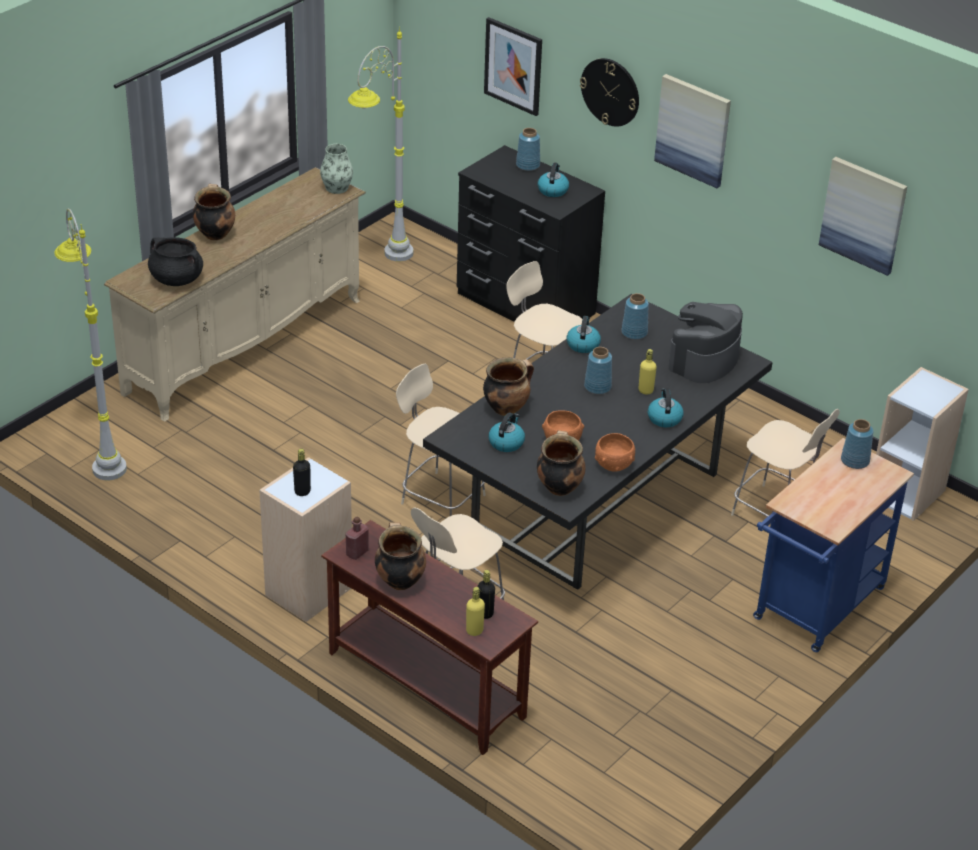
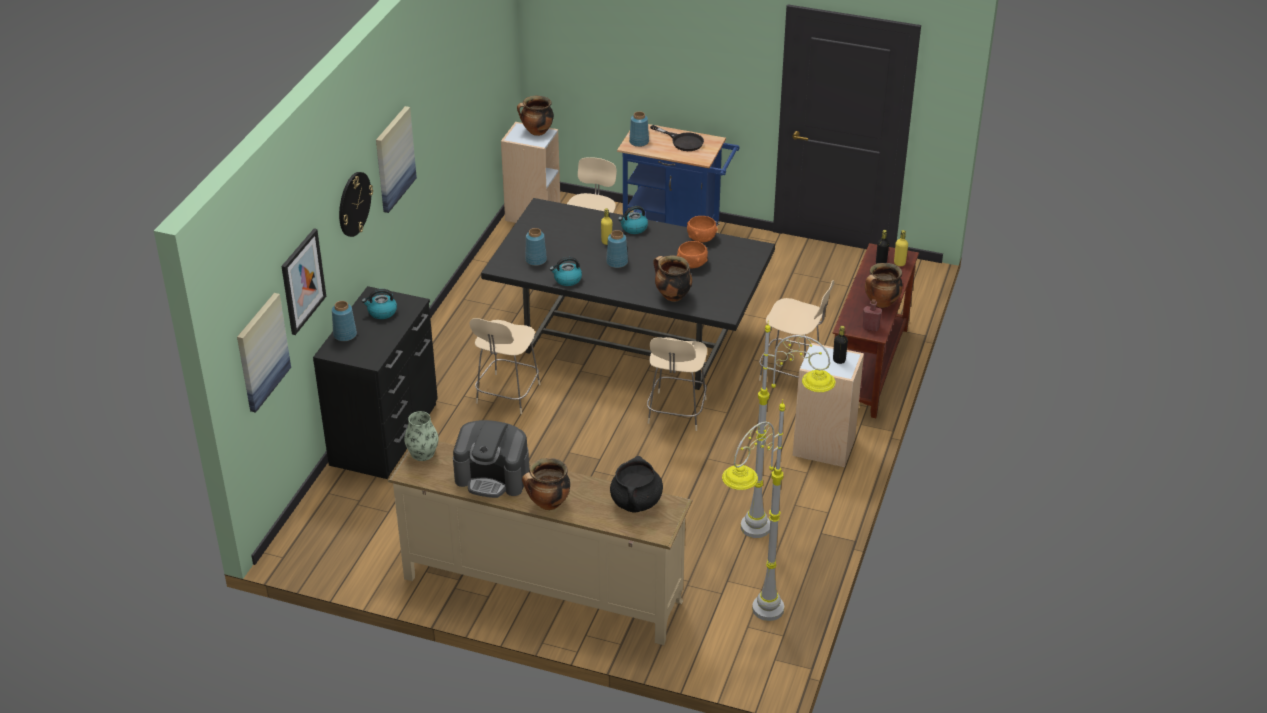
camera: 110 degrees left, 0 degrees up
(382, 263) = (358, 542): grey floor lamp -> grey floor lamp (781, 533)
(506, 442) = (712, 287): kettle -> none
(559, 487) = (743, 255): cooking pot -> cooking pot (537, 132)
(703, 360) = (551, 225): coffee machine -> coffee machine (493, 477)
(842, 499) = (683, 141): none -> black frying pan
(863, 215) = (463, 86): picture -> picture (262, 352)

